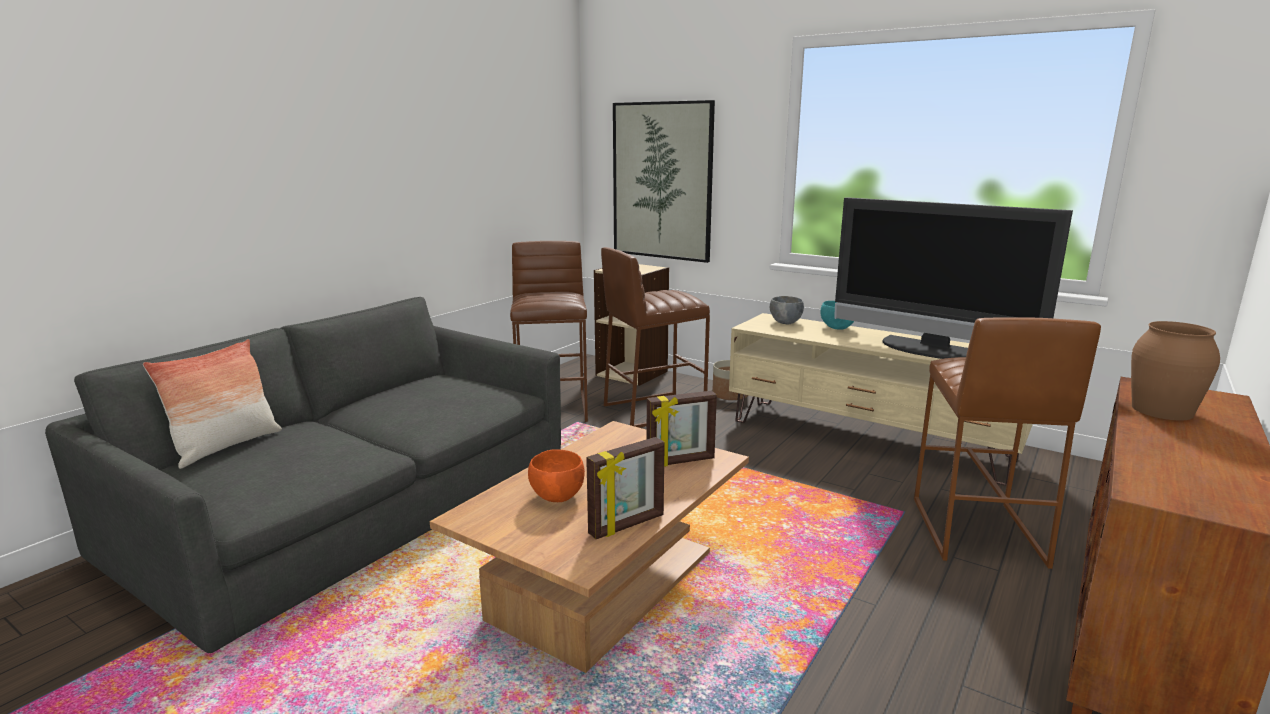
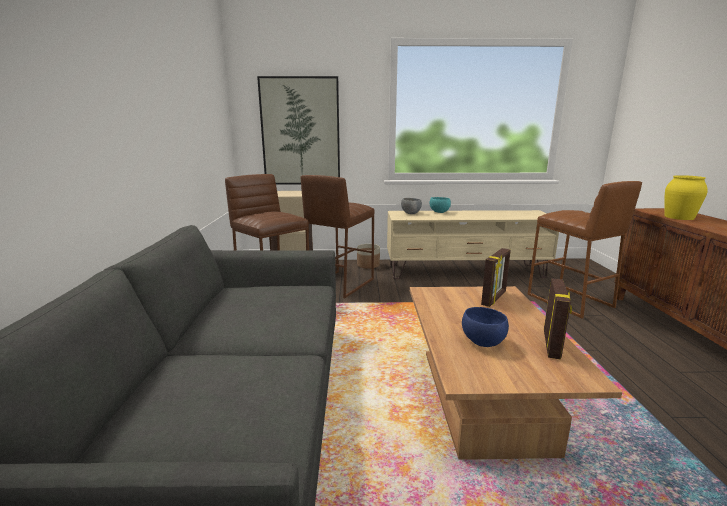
camera: 35 degrees left, 0 degrees up
(226, 446) = (131, 409): pillow -> none
(556, 497) = (483, 343): orange bowl -> blue bowl
(931, 350) = (500, 215): television -> none
(1162, 411) = (679, 217): brown vase -> yellow vase

